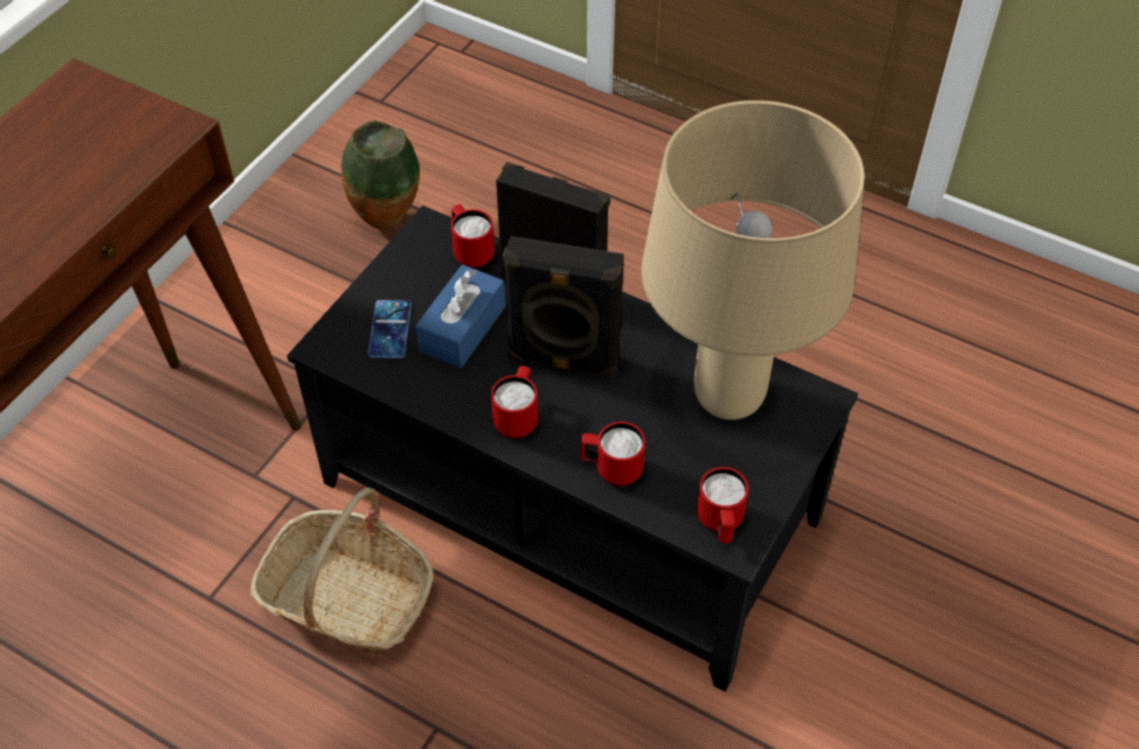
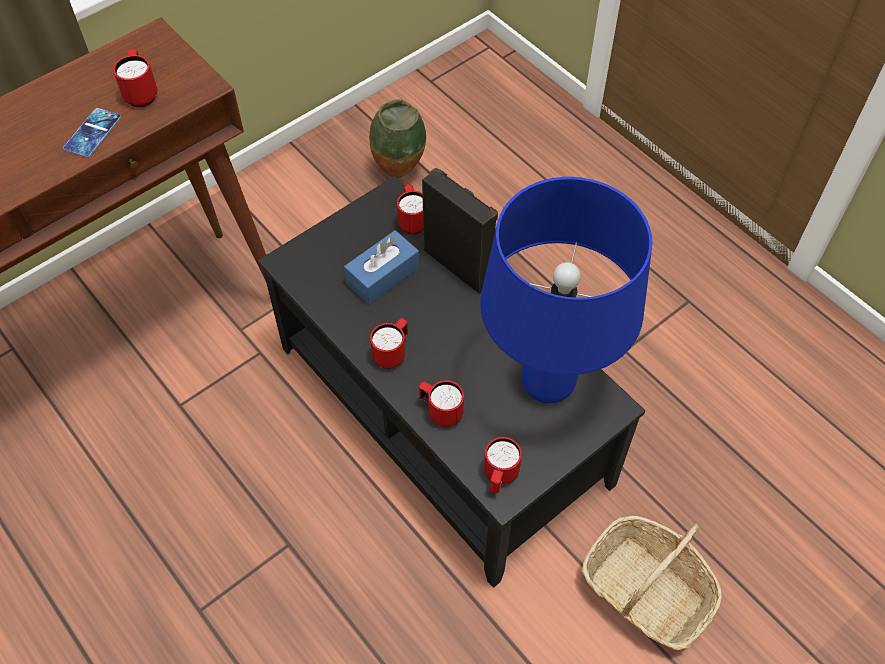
camera: 20 degrees right, 5 degrees up
(92, 156) = (141, 93): none -> red mug
(348, 598) = (267, 434): basket -> basket (647, 590)
(390, 329) = (333, 261): phone -> phone (93, 133)
(563, 361) = (442, 320): black speaker -> none
(728, 396) = (547, 383): beige table lamp -> blue table lamp

